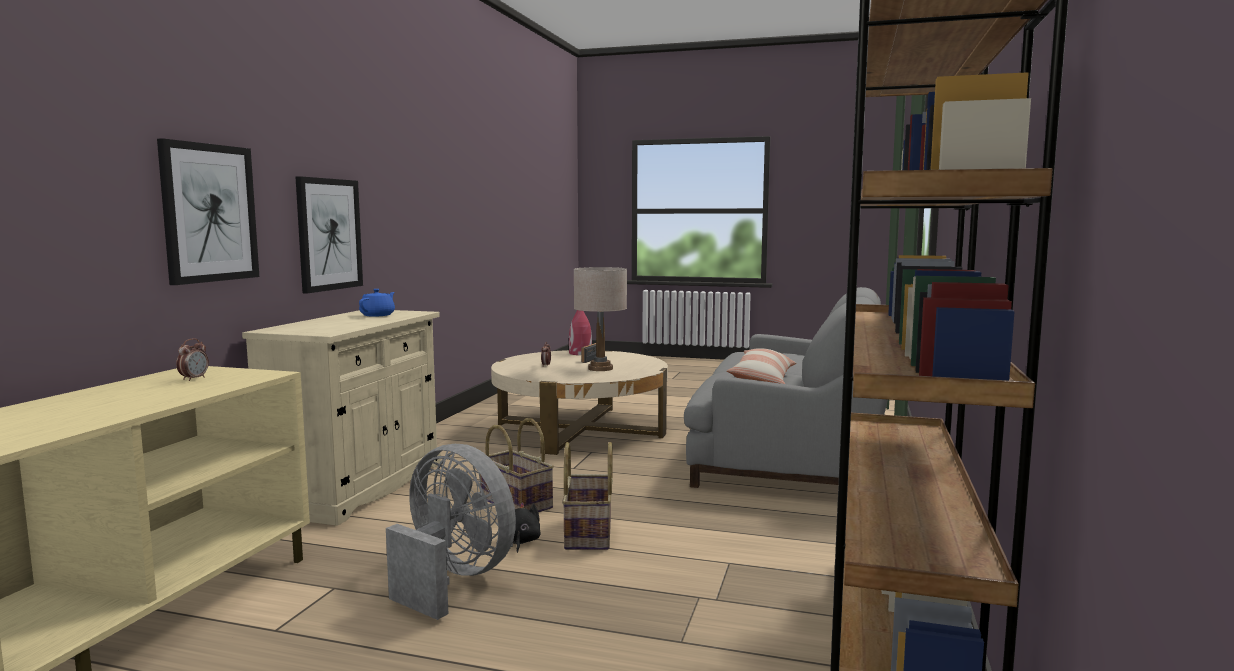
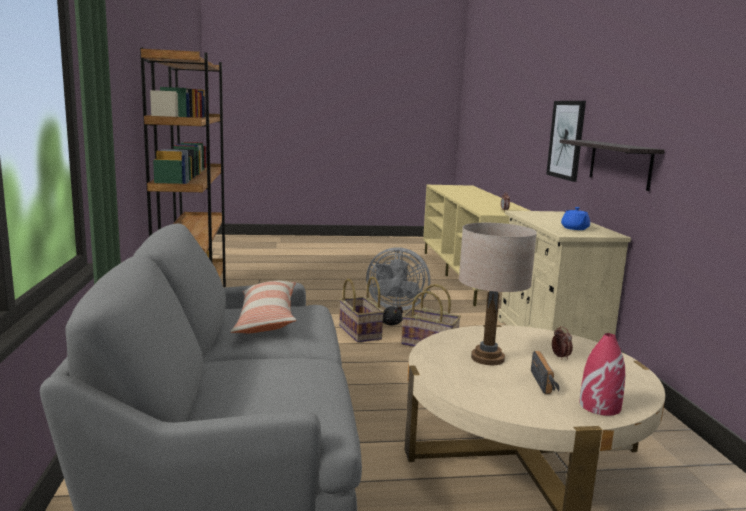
camera: 155 degrees right, 5 degrees up
(329, 234) = (619, 164): picture -> shelf

